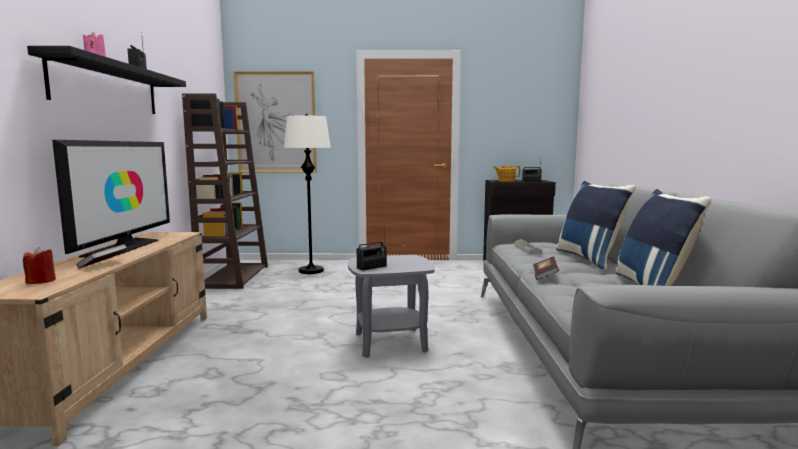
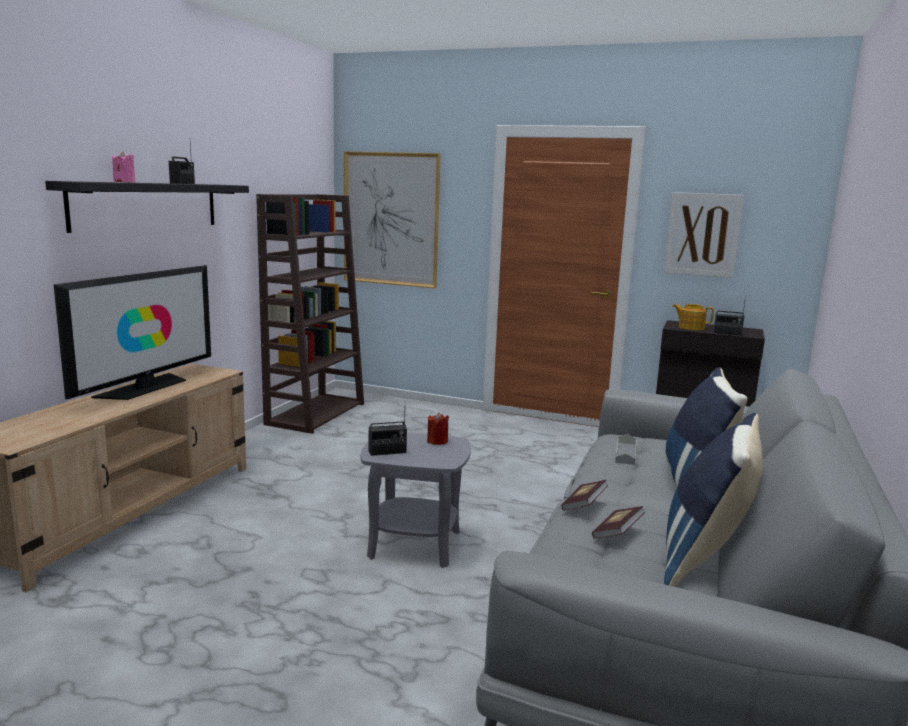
camera: 20 degrees right, 5 degrees up
(41, 281) = (30, 429): red candle -> red candle (437, 441)
(103, 264) = (100, 413): book -> book (617, 533)
(310, 271) = (409, 418): white floor lamp -> none
(503, 121) = (702, 234): none -> picture

